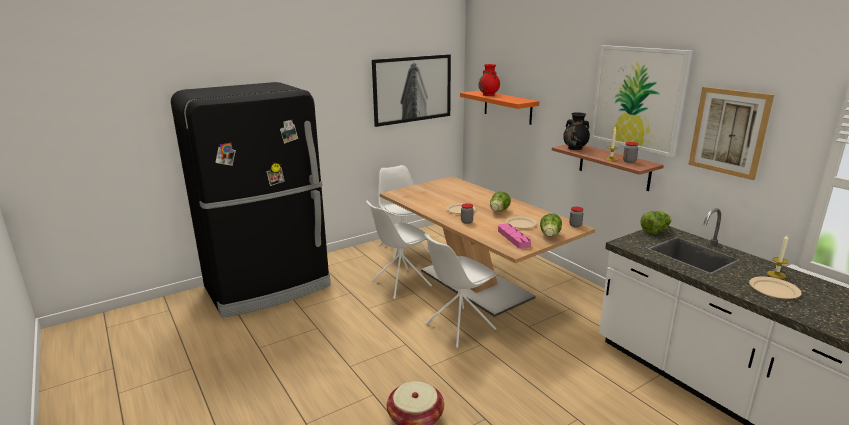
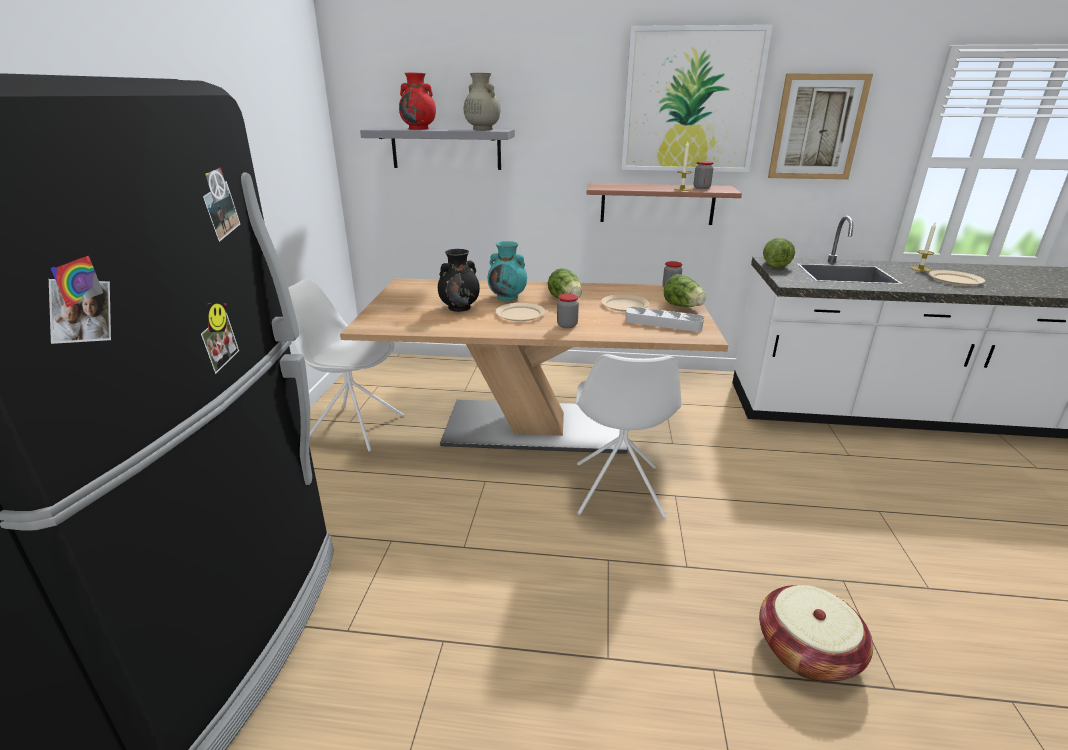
camera: 50 degrees left, 5 degrees up
(400, 284) = (443, 480): white chair -> none
(412, 89) = (275, 126): picture -> none
(476, 200) = (508, 297): none -> turquoise vase
(507, 107) = (446, 148): orange shelf -> grey shelf
(513, 238) = (663, 323): pink tray -> grey tray
(516, 99) = (482, 129): none -> beige vase
(575, 148) = (612, 186): black vase -> black vase (460, 307)

